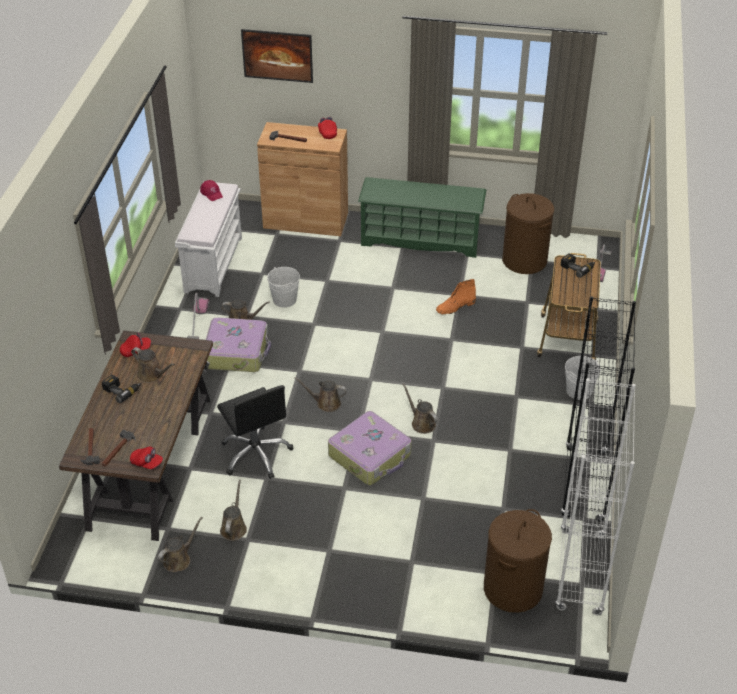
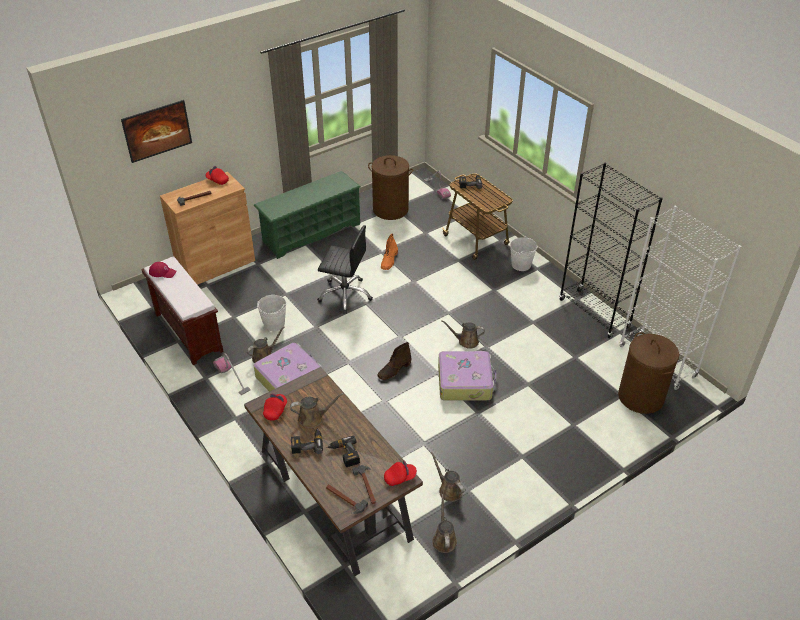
camera: 45 degrees left, 0 degrees up
(134, 417) = (344, 454): none -> power drill
(213, 264) = (187, 332): white bench -> brown bench
(256, 454) = (396, 433): black office chair -> black office chair (345, 295)
(326, 403) = (394, 370): brown watering can -> brown boot

